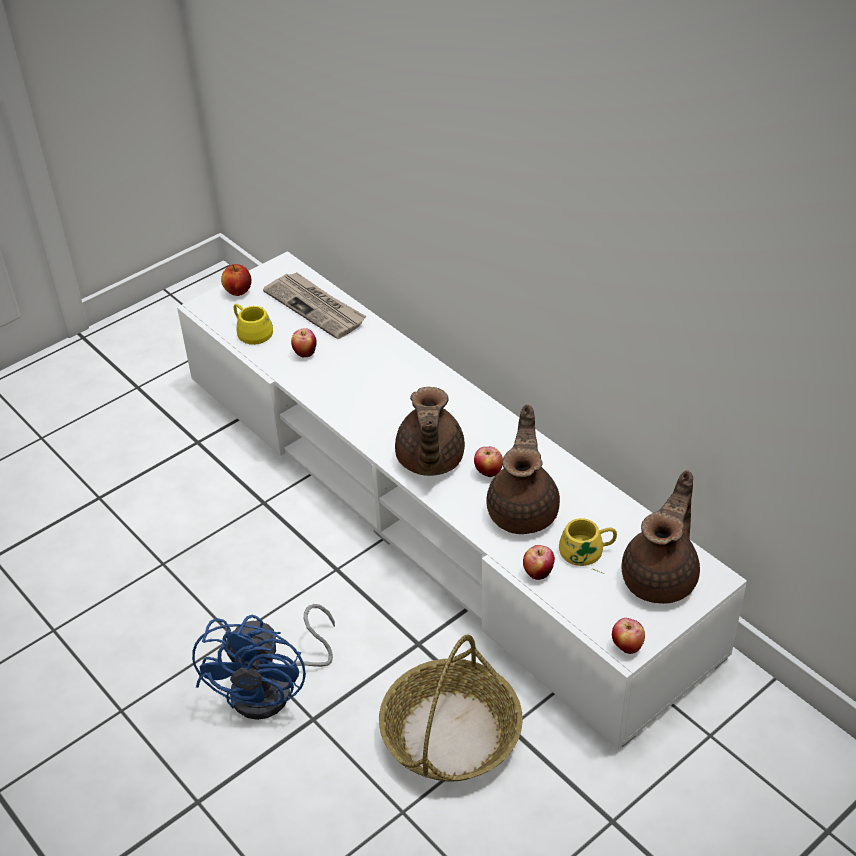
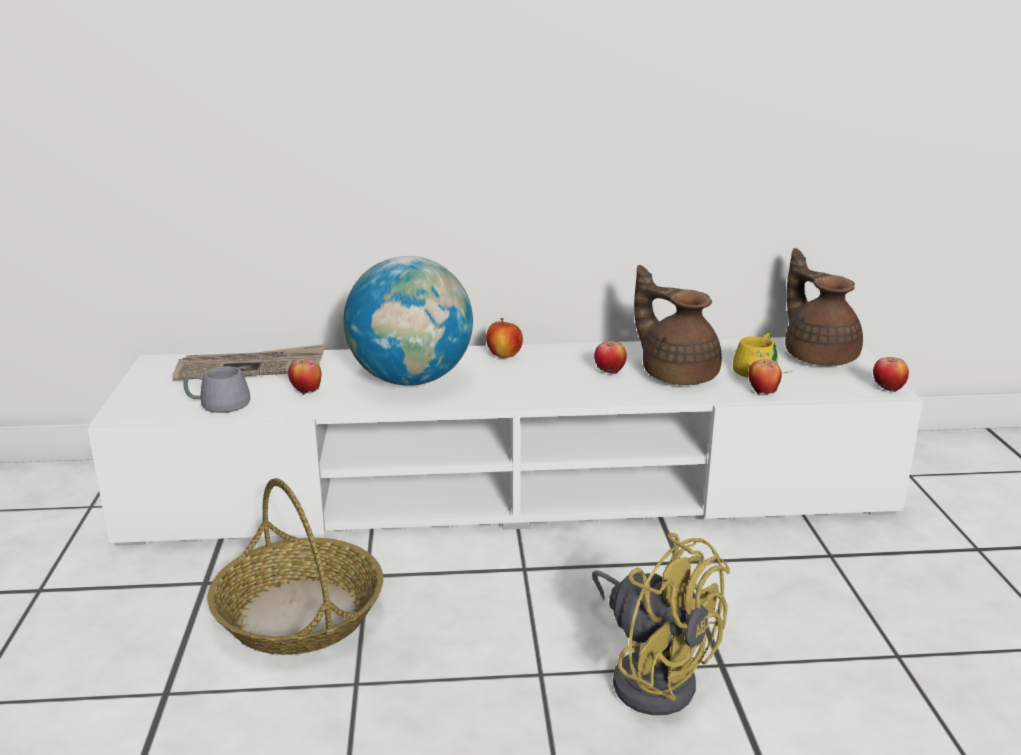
camera: 55 degrees left, 20 degrees down
(238, 291) = (142, 392): apple -> apple (504, 355)
(255, 330) = (219, 402): yellow mug -> grey mug
(274, 689) = (651, 675): blue fan -> yellow fan
(370, 386) = (411, 380): none -> globe
(429, 461) = (557, 389): brown teapot -> none
(451, 734) = (815, 588): basket -> basket (300, 614)

